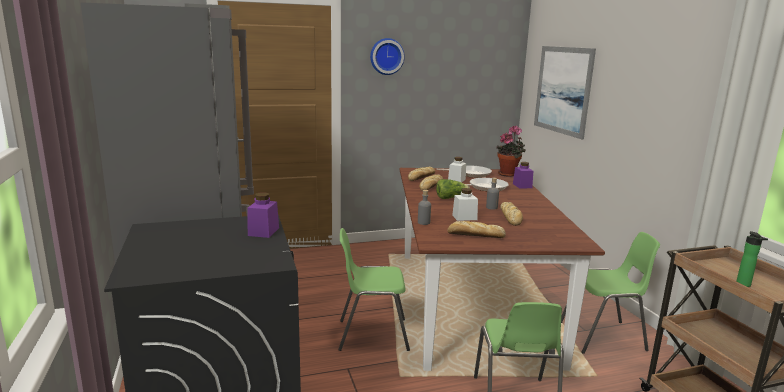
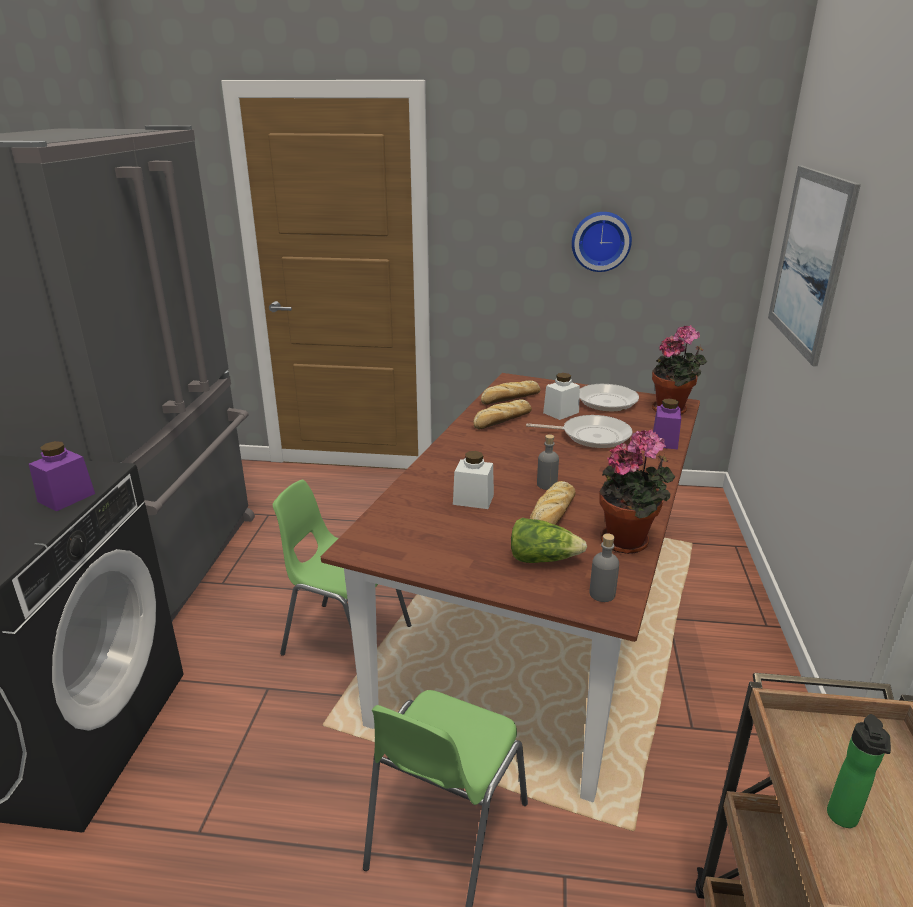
camera: 25 degrees right, 10 degrees up
(386, 56) = (503, 183): wall clock -> wall clock (601, 241)
(423, 222) = (394, 499): grey bottle -> grey bottle (602, 594)
(450, 197) = (504, 450): lettuce -> lettuce (542, 559)
(474, 235) = (441, 544): bread -> none
(558, 222) = (629, 542): none -> potted plant
(603, 336) = (715, 752): green chair -> none

